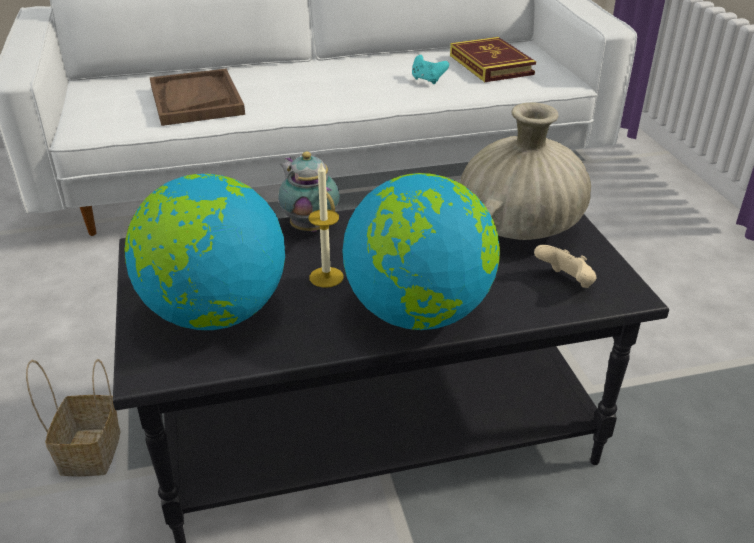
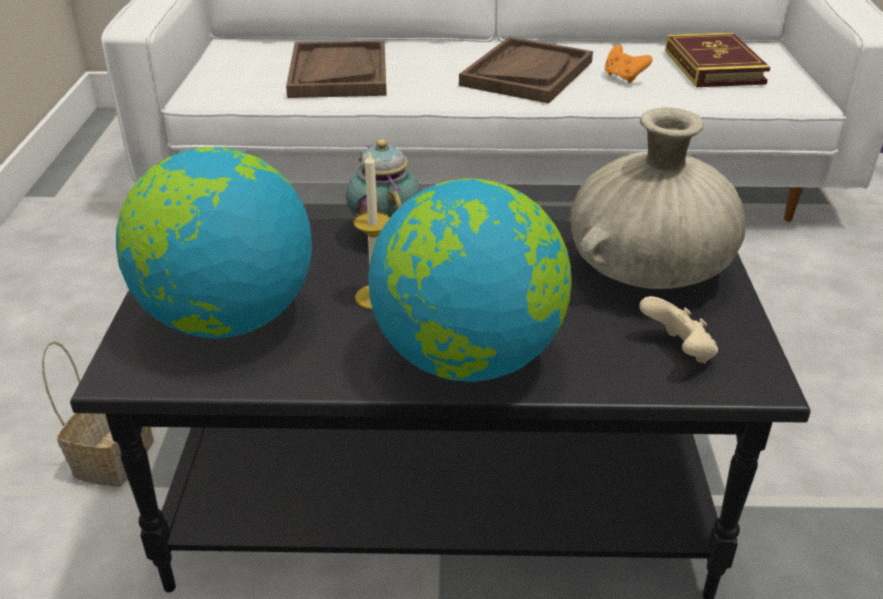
camera: 15 degrees right, 0 degrees up
(351, 84) = (527, 73): none -> brown tray
(427, 80) = (623, 77): turquoise game controller -> orange game controller

